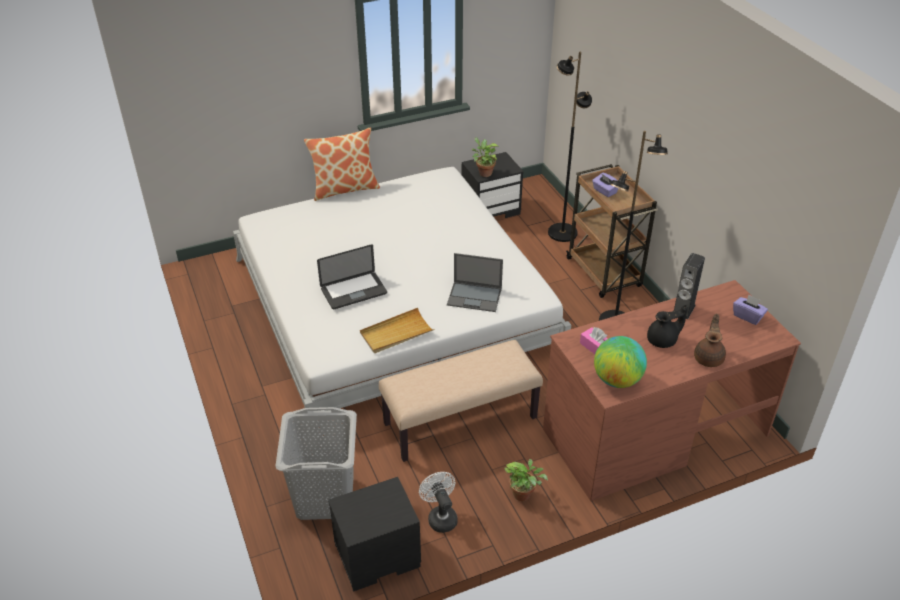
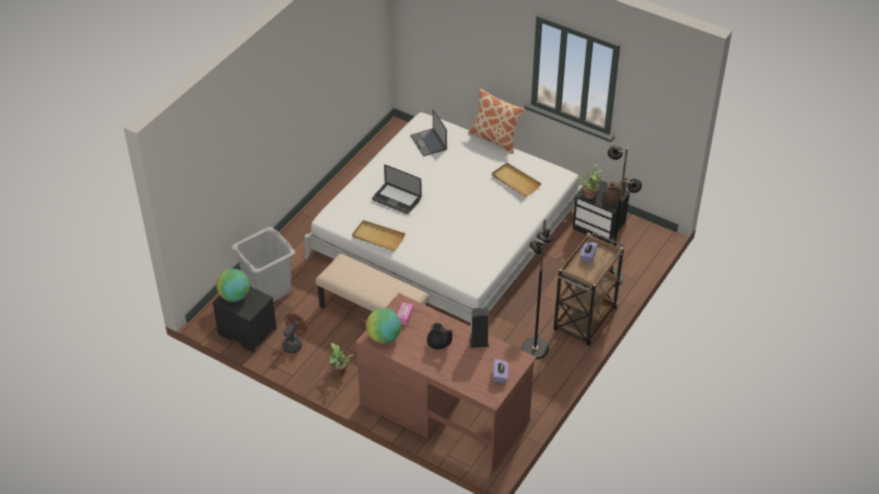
camera: 55 degrees right, 5 degrees up
(359, 516) = (234, 296): none -> globe
(422, 202) = (515, 181): none -> beige tray
(440, 516) = (294, 343): white fan -> brown fan
(475, 297) = (444, 254): laptop -> laptop (428, 143)
(709, 358) = (440, 371): brown teapot -> brown teapot (613, 199)

